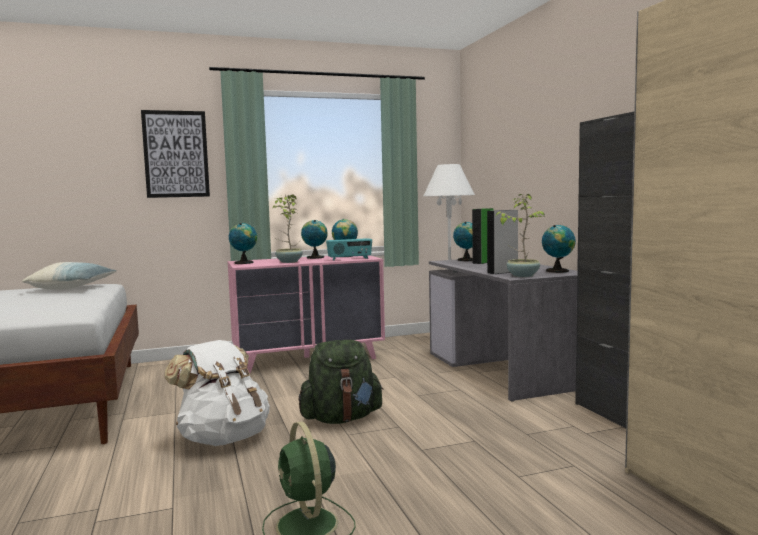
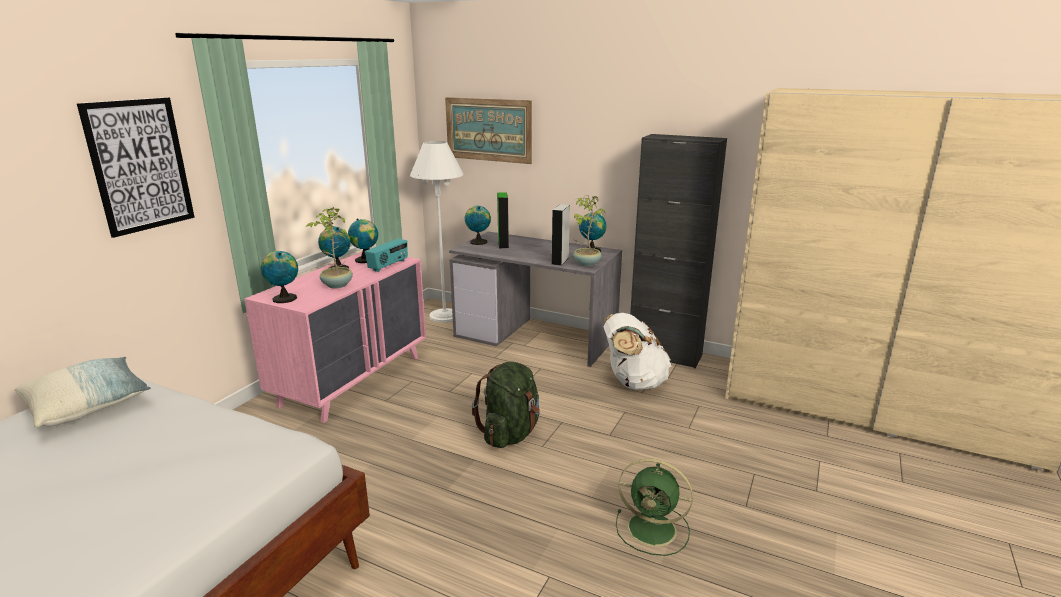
camera: 45 degrees left, 15 degrees up
(223, 438) = (456, 499): white backpack -> white backpack (633, 382)
(499, 151) = (488, 130): none -> picture

